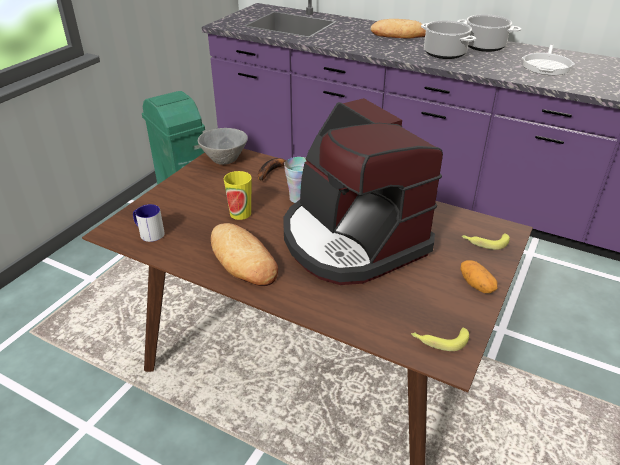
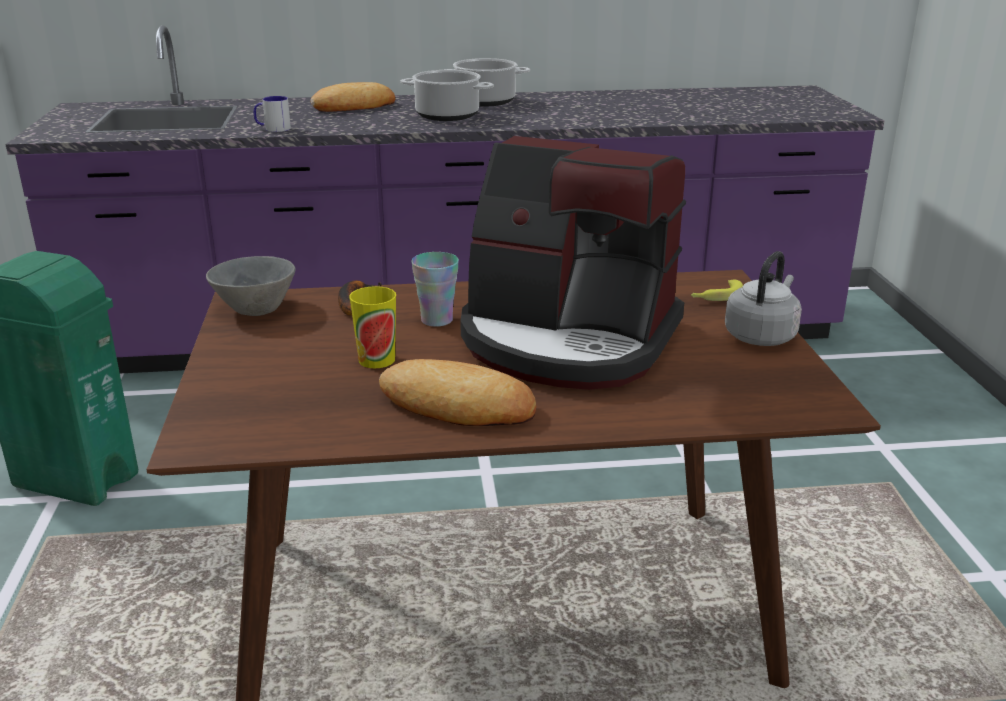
camera: 35 degrees left, 10 degrees down
(148, 233) = (263, 425): mug -> mug (273, 129)
(439, 340) = (796, 396): banana -> none
(476, 285) = (761, 335): potato -> grey kettle
(546, 66) = (585, 108): frying pan -> none

